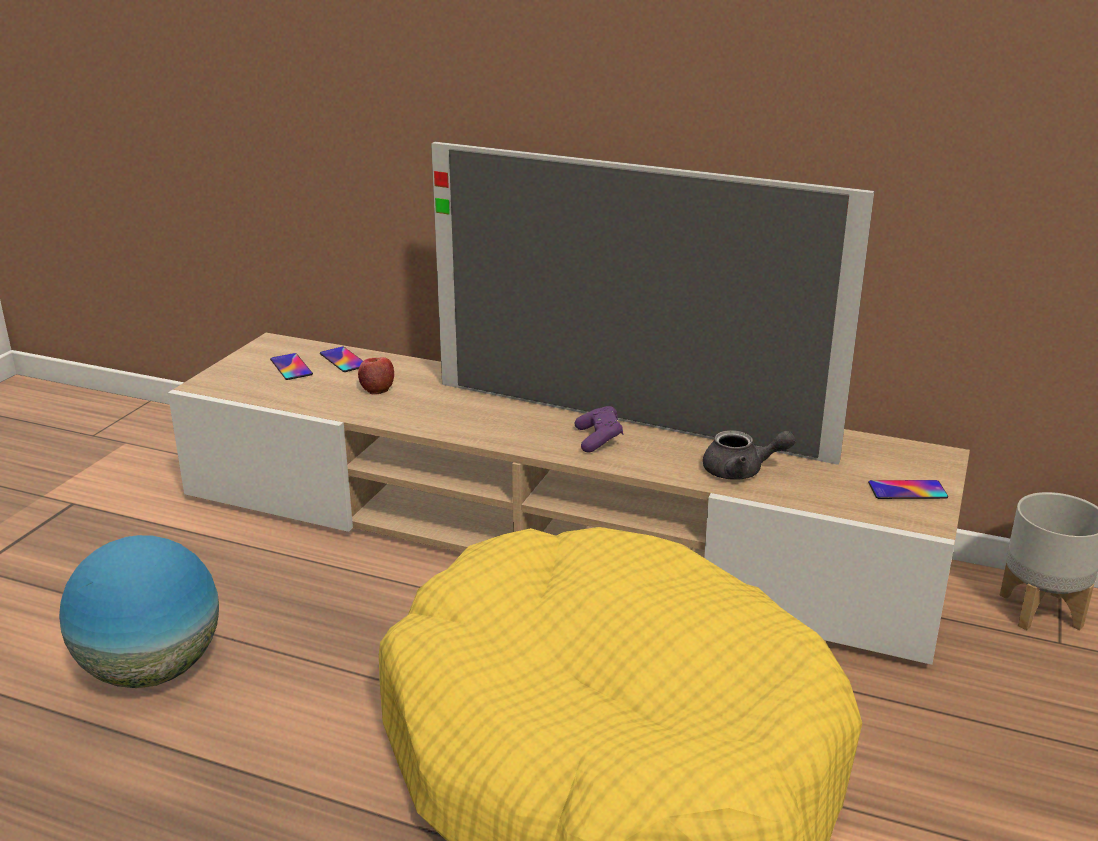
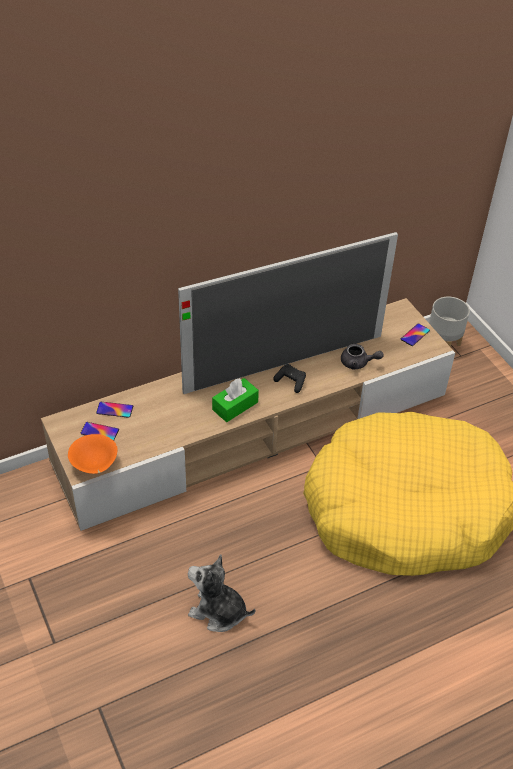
camera: 50 degrees left, 20 degrees up
(151, 671) = (218, 611): globe -> plush toy
(227, 387) = (94, 465): none -> orange bowl
(377, 388) = (161, 416): apple -> none
(478, 423) = (235, 406): none -> green tissue box
(599, 439) = (290, 382): purple game controller -> black game controller
(741, 471) = (358, 363): grey teapot -> grey teapot turned 60 degrees clockwise

